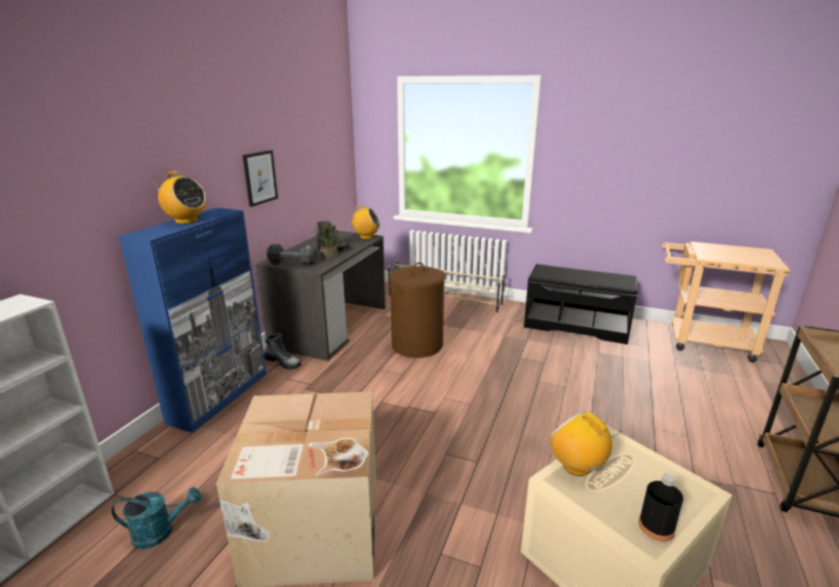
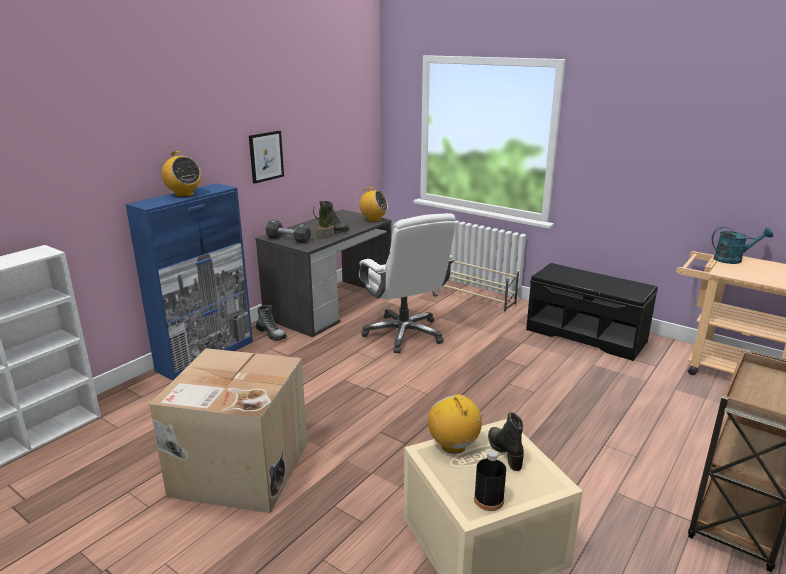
camera: 15 degrees right, 0 degrees up
(160, 532) = (125, 449): turquoise watering can -> turquoise watering can (733, 259)
(417, 345) = (404, 334): brown laundry basket -> white office chair
(631, 464) = (505, 452): none -> black boot

